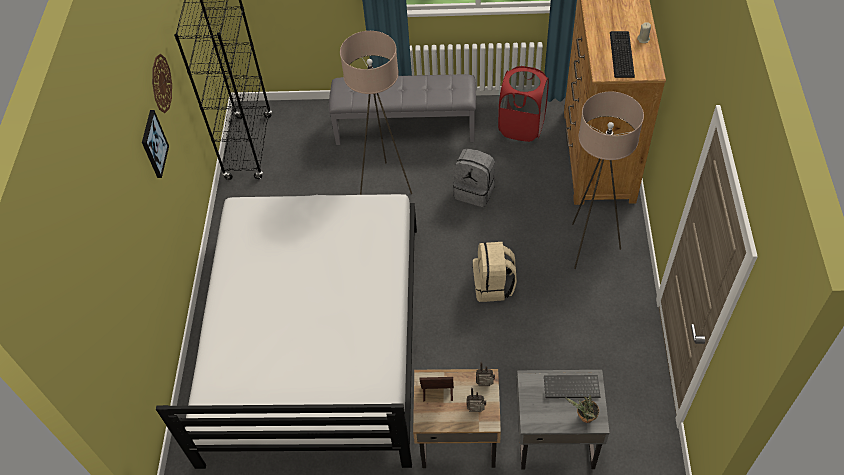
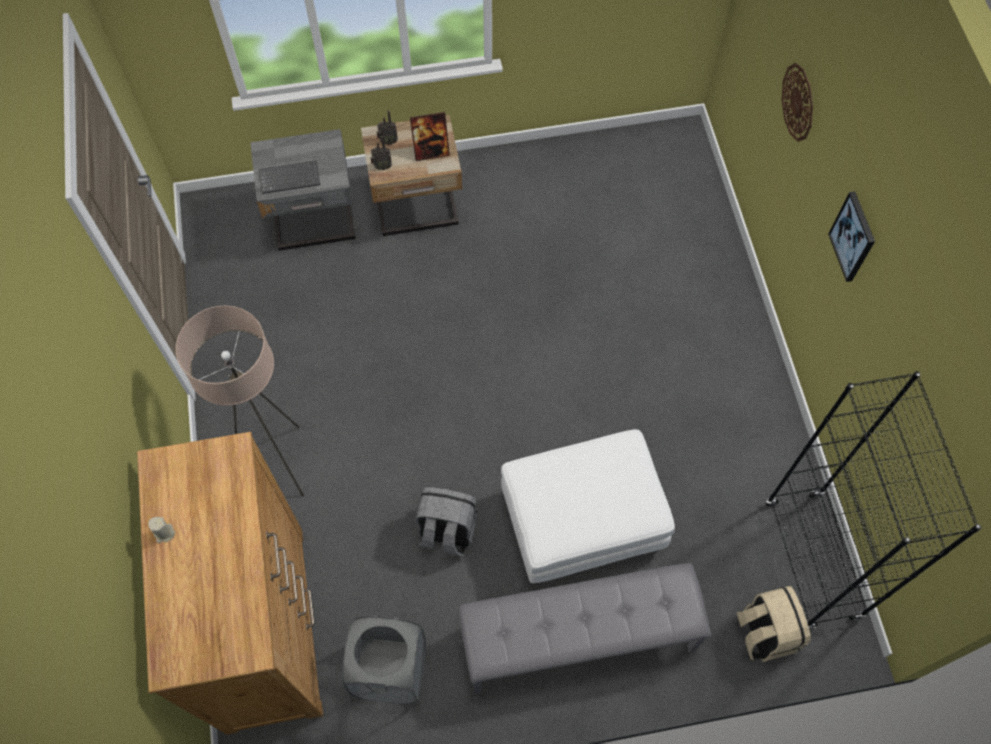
camera: 165 degrees right, 10 degrees up
(161, 83) = (893, 305): wall clock -> wall clock (798, 102)
(313, 340) = (604, 286): white bed -> none
(385, 184) = (580, 522): beige floor lamp -> white ottoman
(493, 286) = (401, 386): beige backpack -> beige backpack (764, 632)
(521, 127) = (390, 671): red laundry basket -> grey laundry basket
(584, 417) = (275, 151): potted plant -> none
(620, 55) = (204, 492): keyboard -> none

